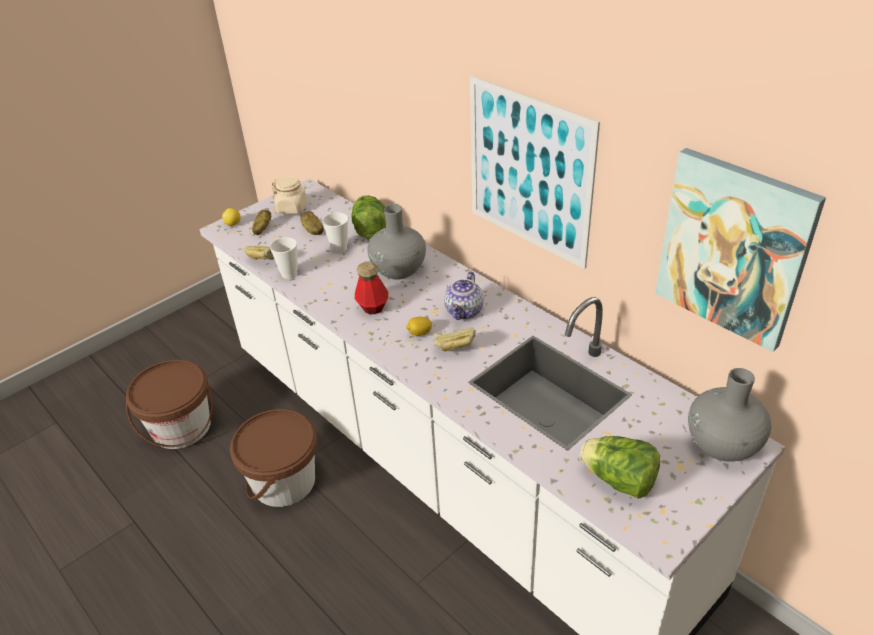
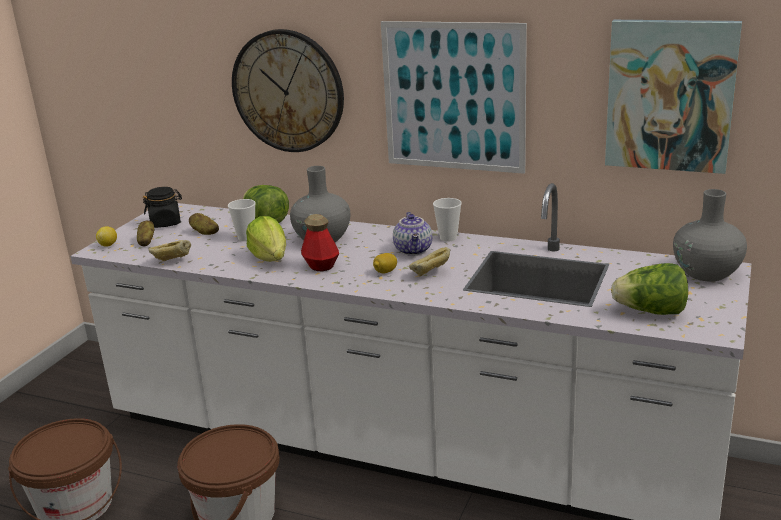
camera: 25 degrees left, 15 degrees down
(289, 274) = (209, 264): cup -> cup (448, 238)
(292, 208) = (166, 223): beige jar -> black jar
(340, 282) = (270, 258): none -> lettuce
(397, 116) = (288, 91): none -> wall clock

